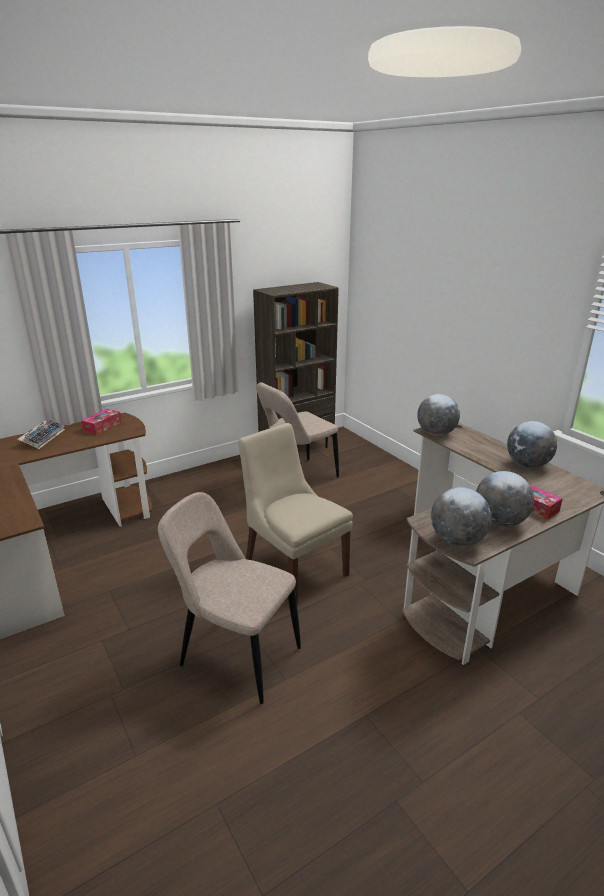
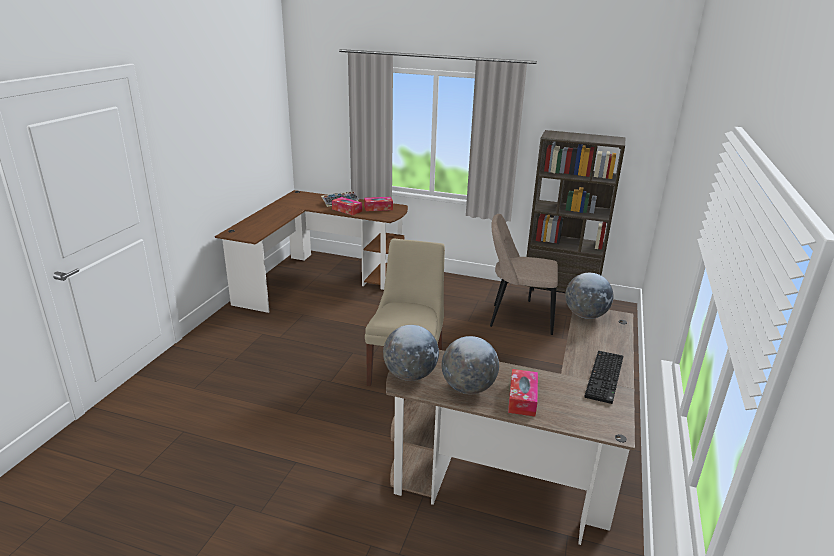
camera: 50 degrees right, 0 degrees up
(73, 443) = (347, 210): none -> tissue box
(235, 655) = (297, 384): beige chair -> none
(527, 465) = (605, 378): globe -> keyboard

